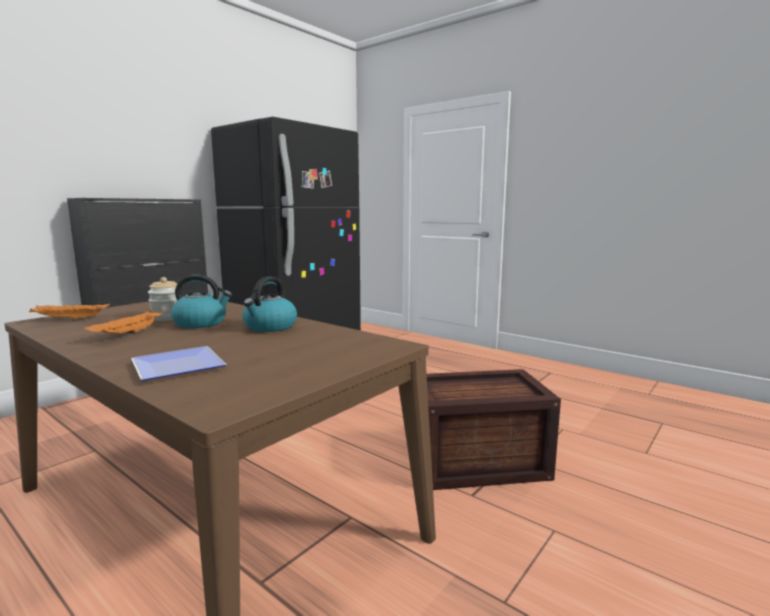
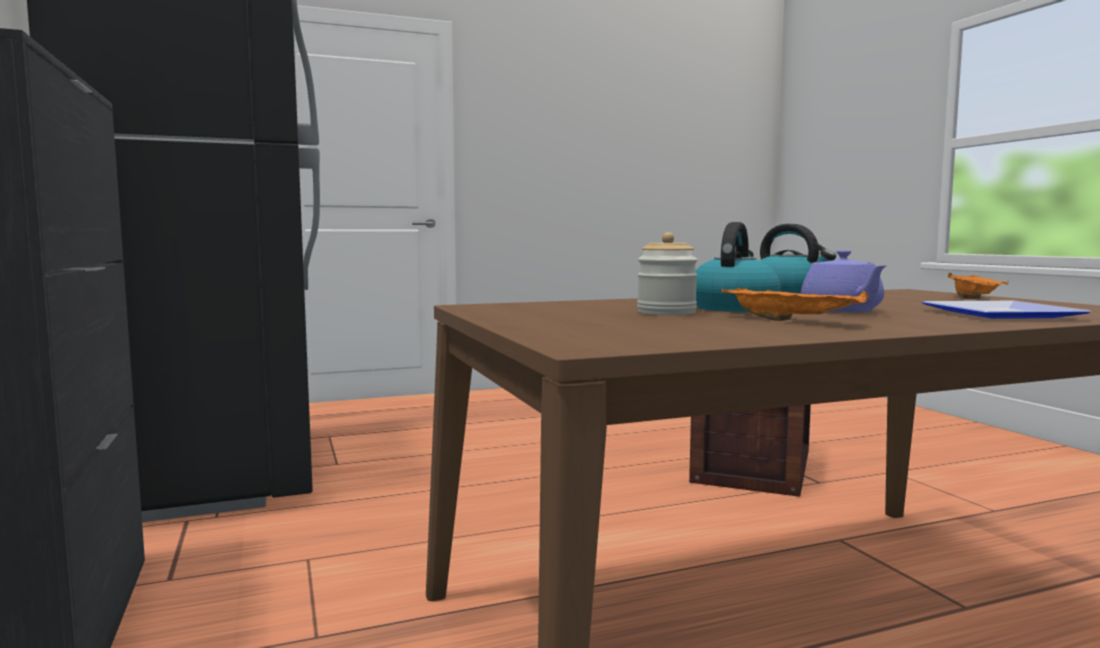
camera: 60 degrees left, 5 degrees down
(70, 320) = (606, 335): orange tray -> orange tray (974, 299)
(192, 338) = (842, 310): none -> purple teapot

